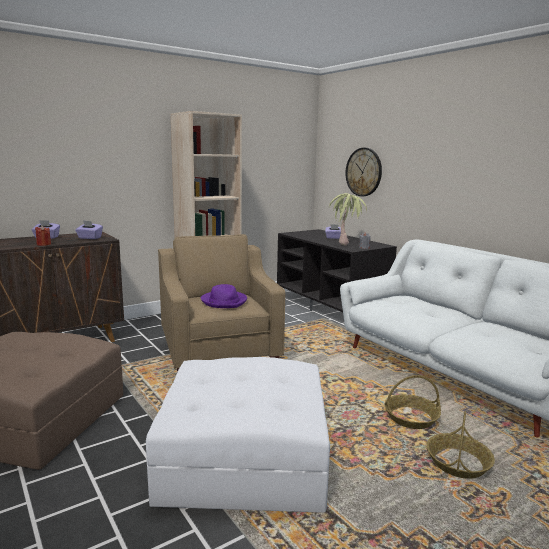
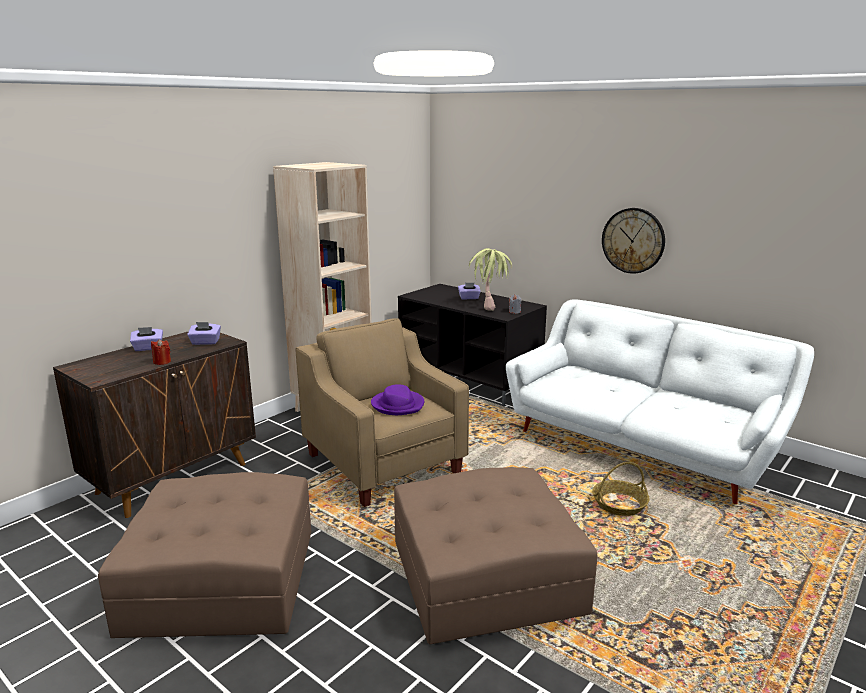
camera: 15 degrees left, 5 degrees up
(244, 455) = (485, 574): white ottoman -> brown ottoman
(363, 172) = (499, 218): wall clock -> wall clock (633, 240)
(458, 463) = (680, 543): basket -> none

